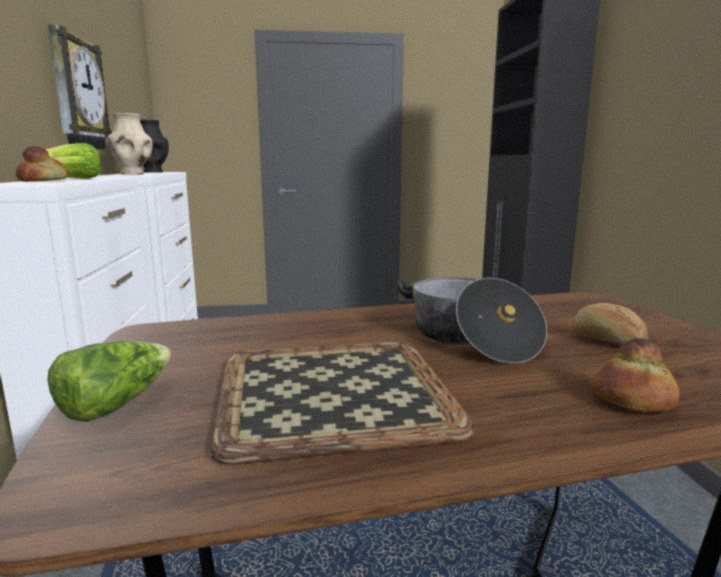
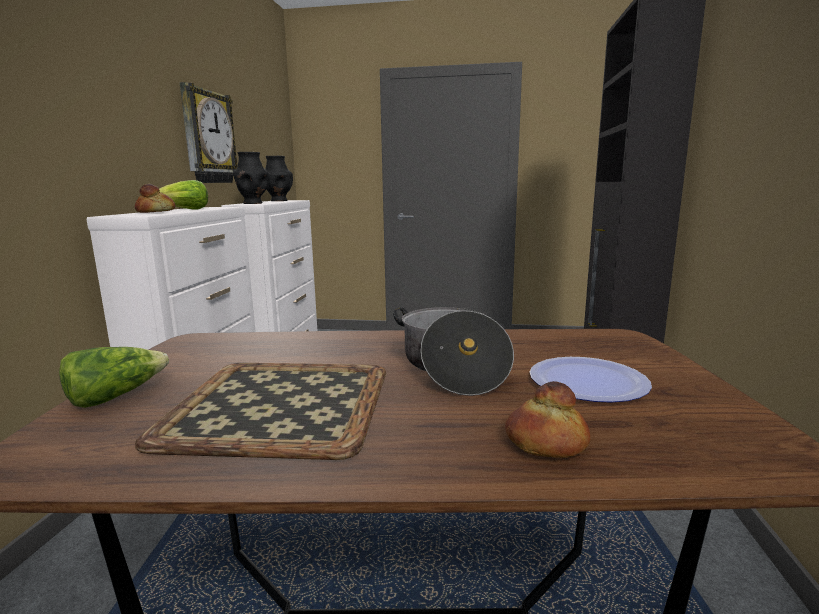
camera: 15 degrees right, 0 degrees up
(133, 174) = (253, 203): beige vase -> black vase
(606, 341) = (588, 381): bread -> plate

